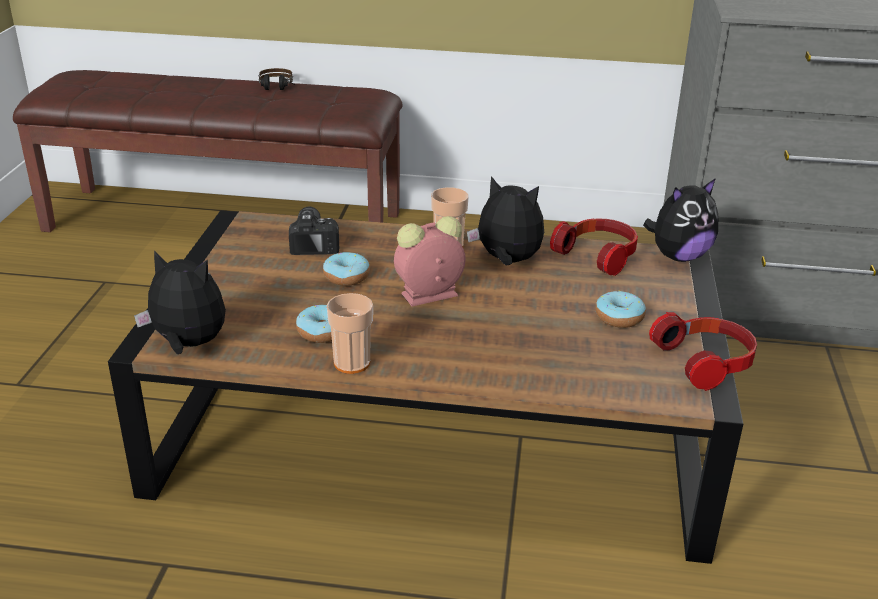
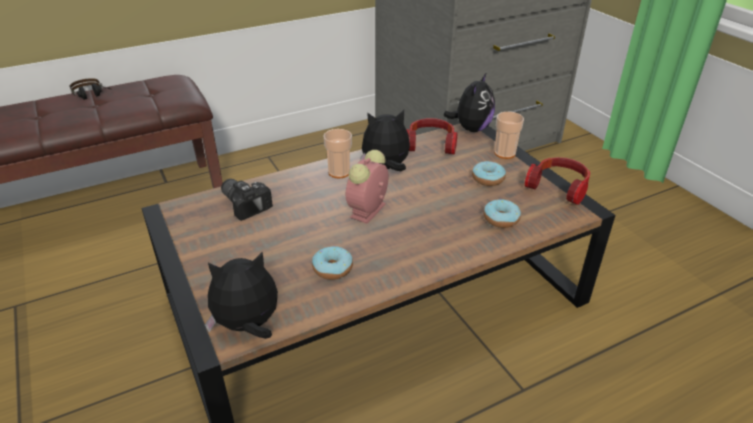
camera: 35 degrees left, 5 degrees up
(346, 277) = (300, 221): donut -> donut (501, 219)
(351, 363) = (379, 282): cup -> cup (504, 153)

